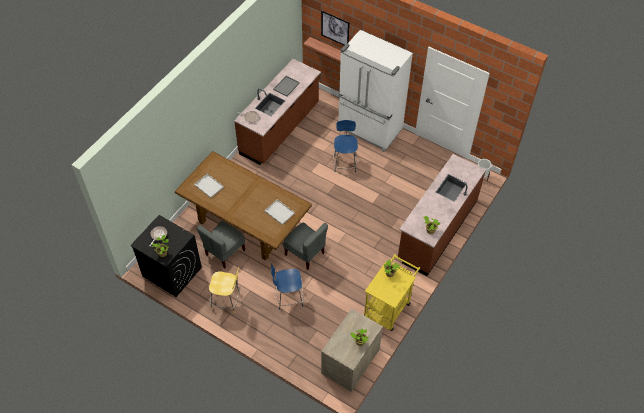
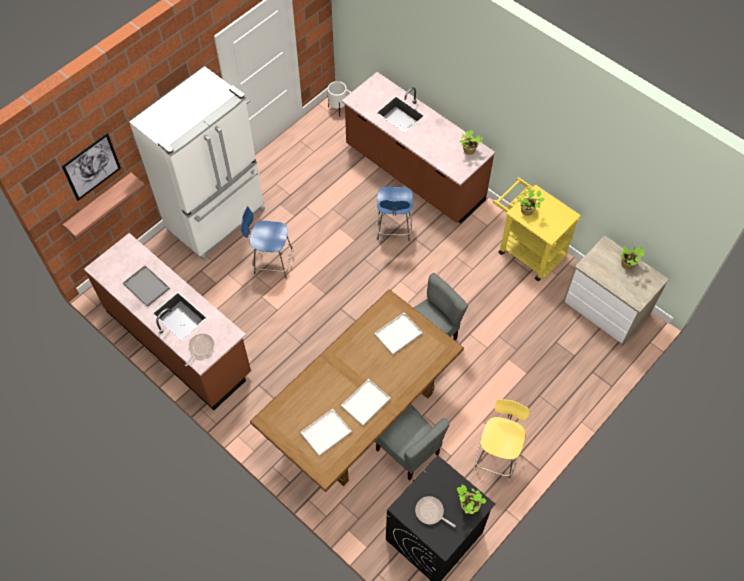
camera: 80 degrees left, 5 degrees up
(229, 202) = (365, 403): none -> white tray
(288, 297) = (500, 370): blue stool -> blue stool (393, 228)

